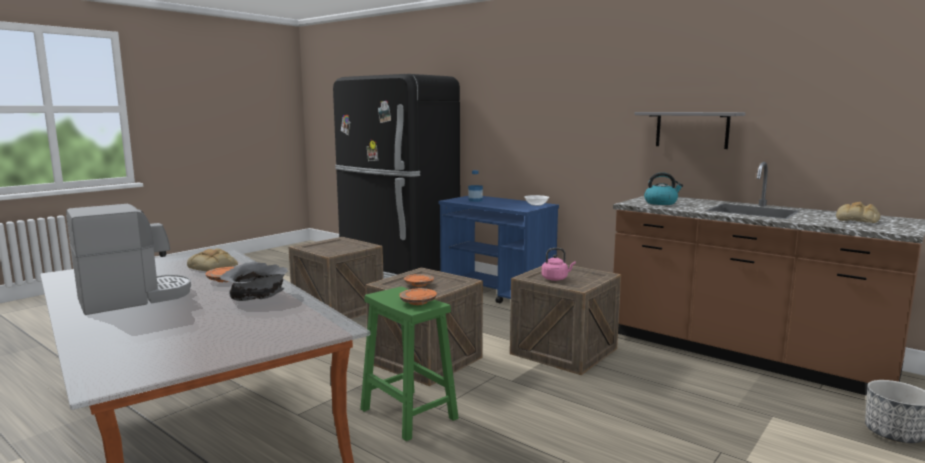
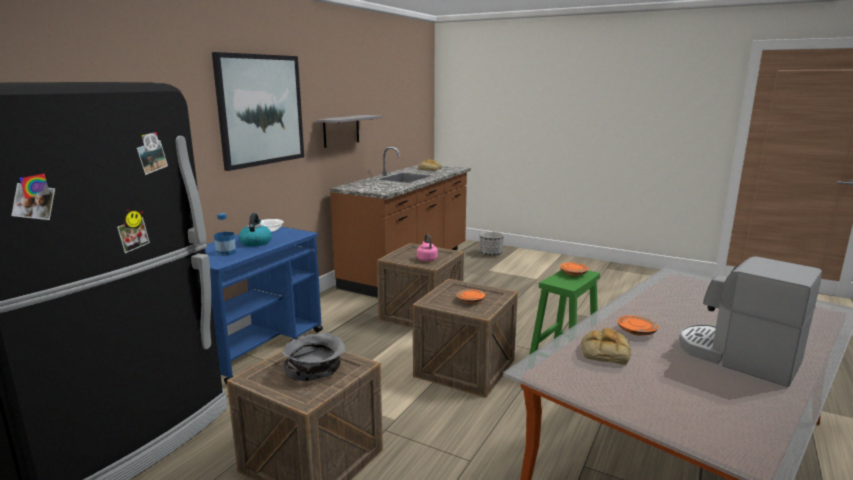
camera: 100 degrees left, 5 degrees up
(256, 297) = (659, 306): grey bowl -> grey bowl (315, 369)
(573, 98) = (261, 110): none -> picture
(661, 203) = (380, 187): kettle -> kettle (256, 242)

